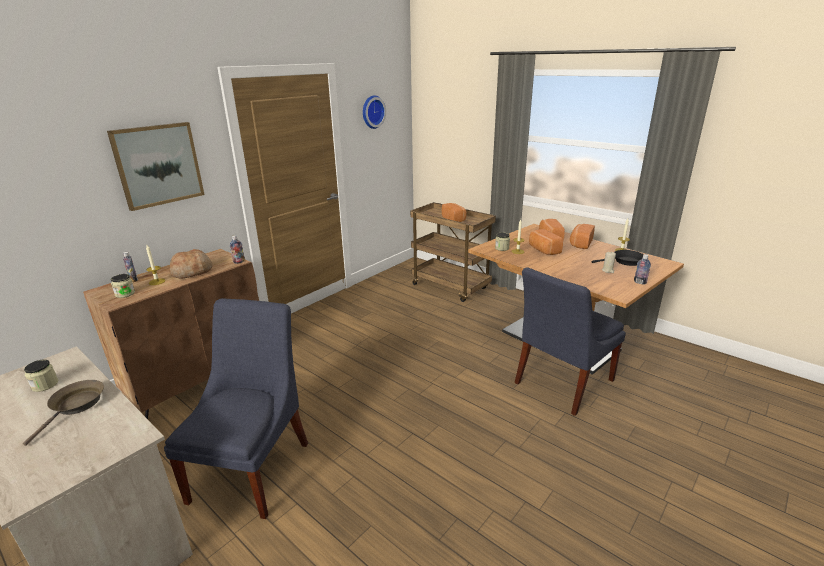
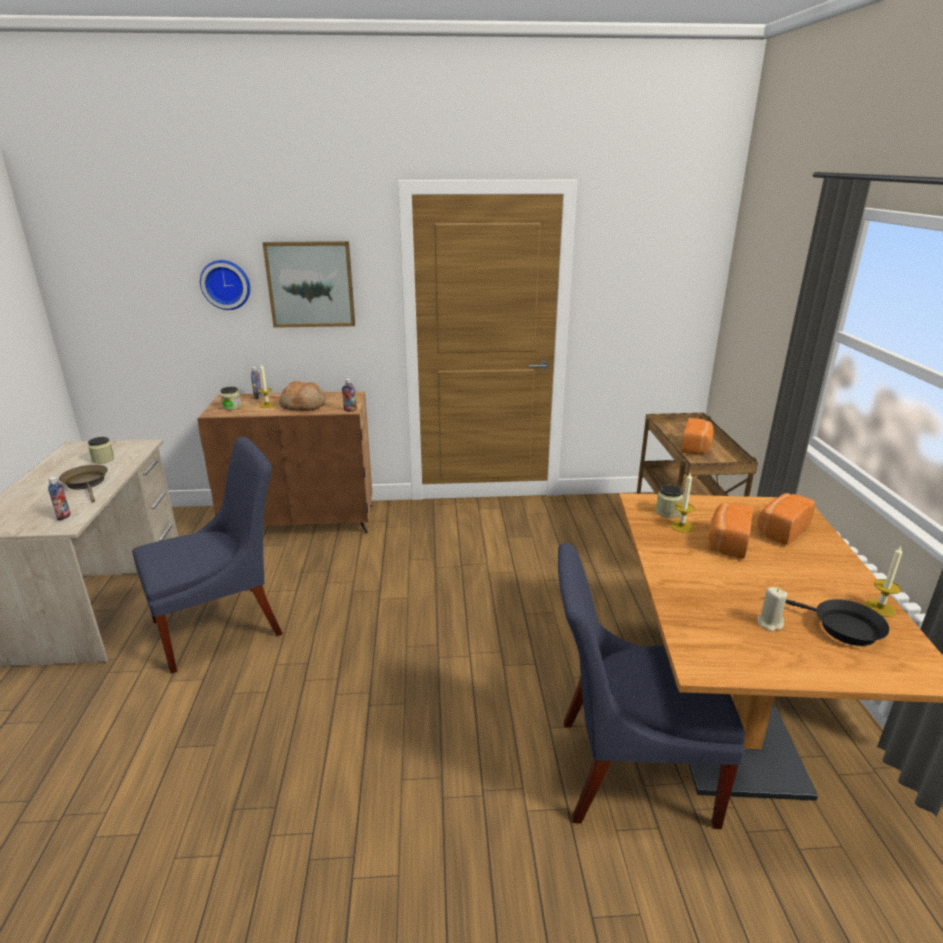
camera: 45 degrees right, 0 degrees up
(76, 406) = (87, 483): brown frying pan -> brown frying pan turned 90 degrees counterclockwise
(372, 112) = (639, 255): wall clock -> wall clock (226, 284)
(580, 243) = (820, 561): bread -> none
(640, 282) = (786, 671): bottle -> bottle (64, 516)

